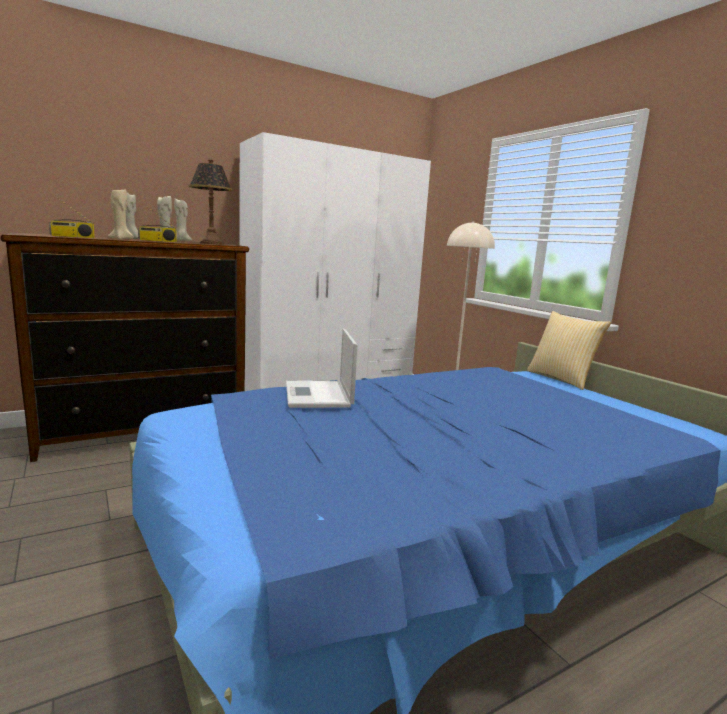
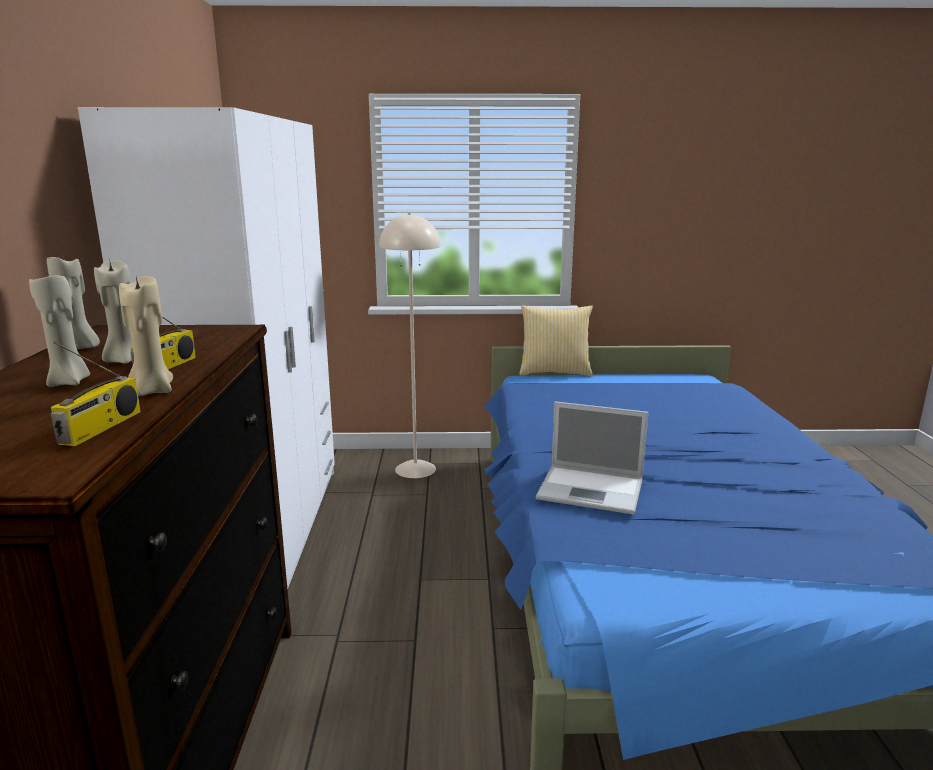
camera: 60 degrees left, 5 degrees up
(211, 243) = (206, 338): table lamp -> none

